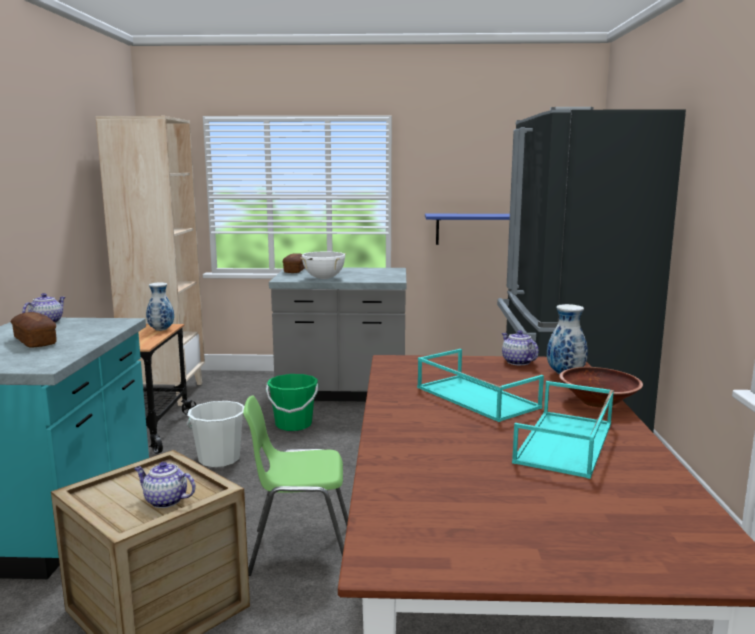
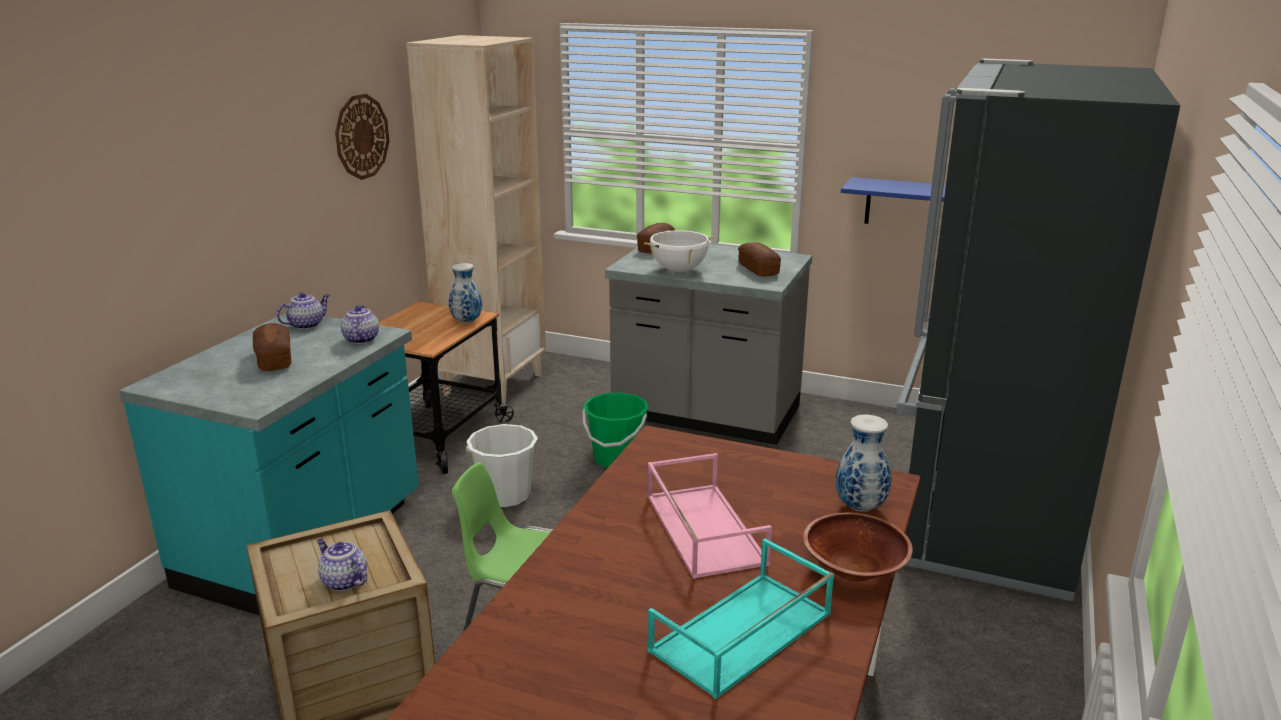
camera: 20 degrees right, 10 degrees up
(66, 183) = (361, 136): none -> wall clock
(378, 275) = (758, 269): none -> bread
(475, 397) = (702, 528): turquoise tray -> pink tray
(517, 362) = (817, 471): teapot -> teapot (361, 339)

